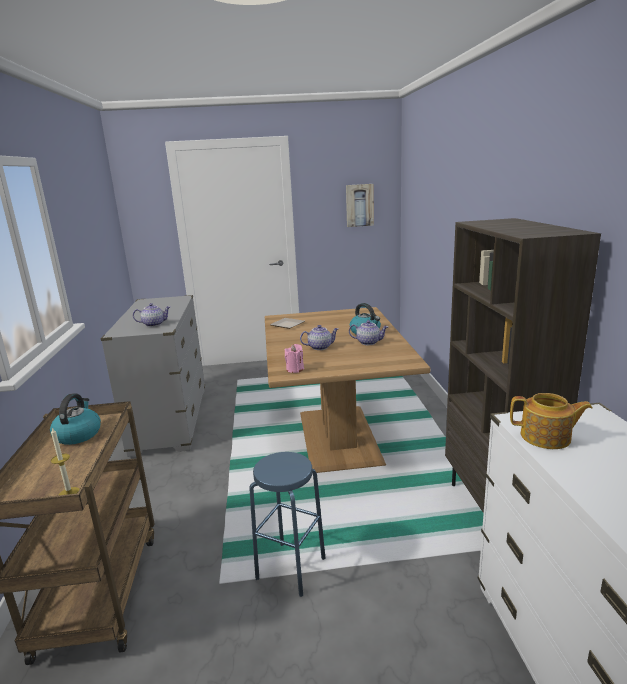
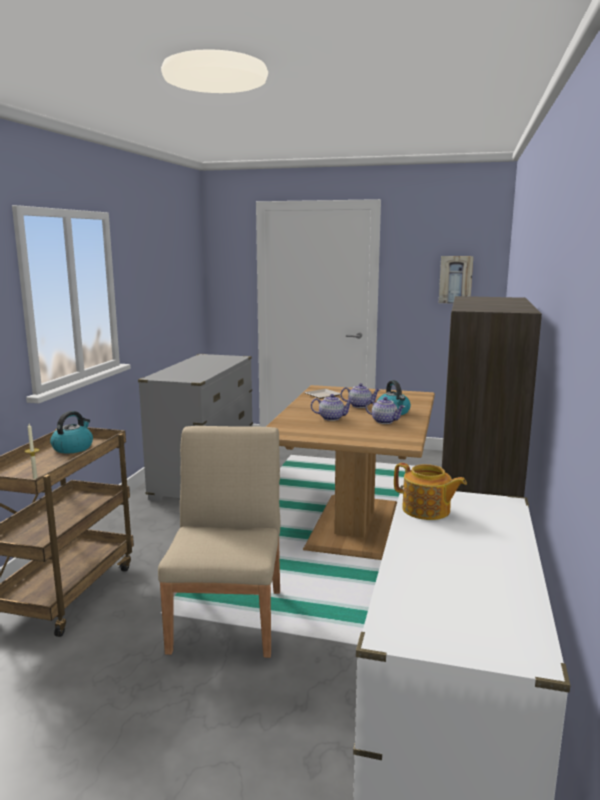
camera: 20 degrees right, 5 degrees down
(154, 324) = (191, 375): teapot -> teapot (360, 406)
(291, 568) = (228, 619): blue stool -> beige chair
(295, 369) = (287, 431): pink candle -> none

